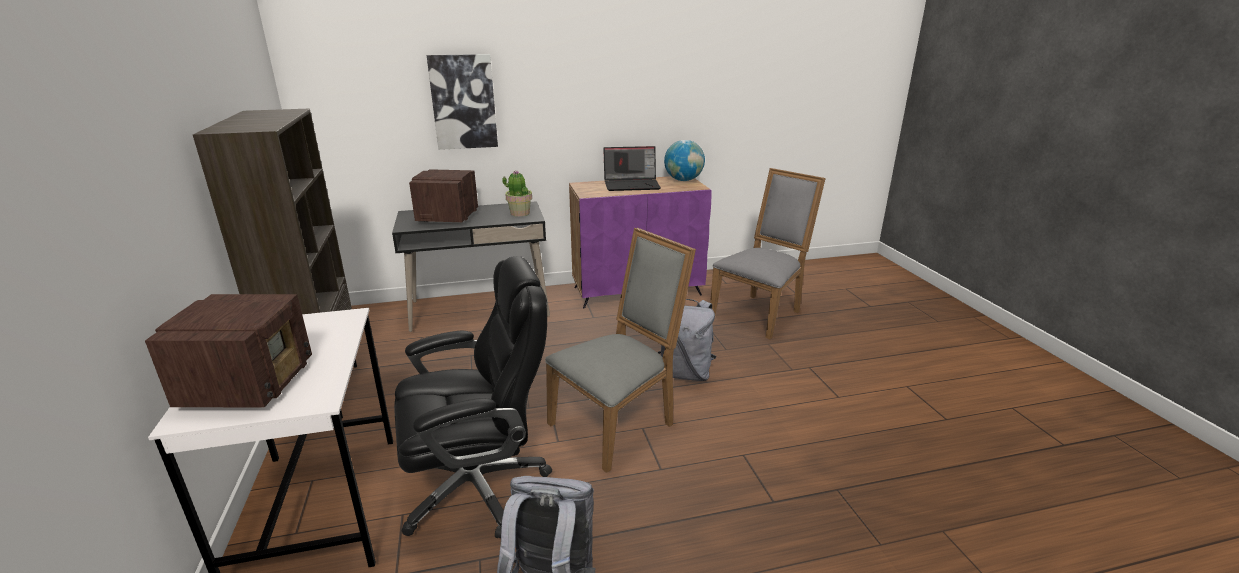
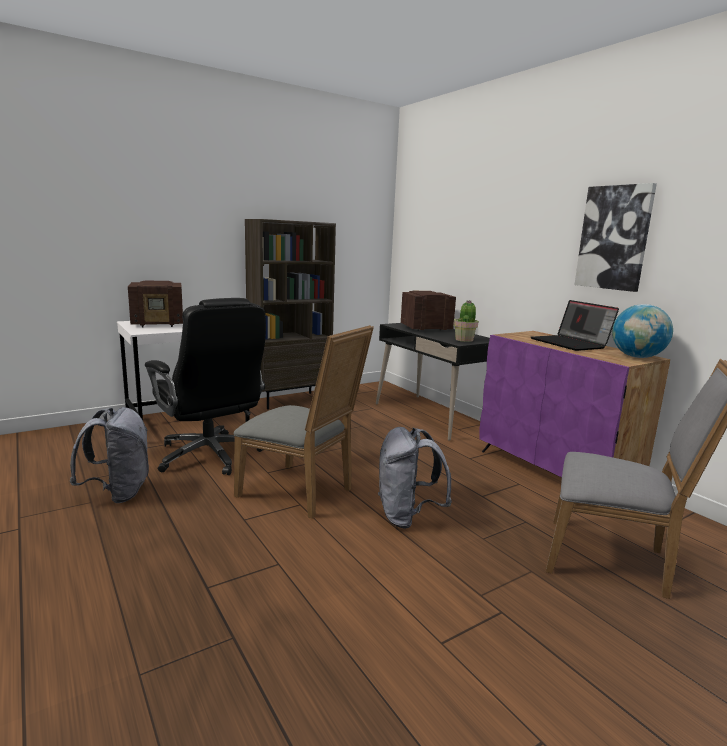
camera: 70 degrees right, 10 degrees down
(463, 102) = (475, 242): picture -> picture (614, 238)

